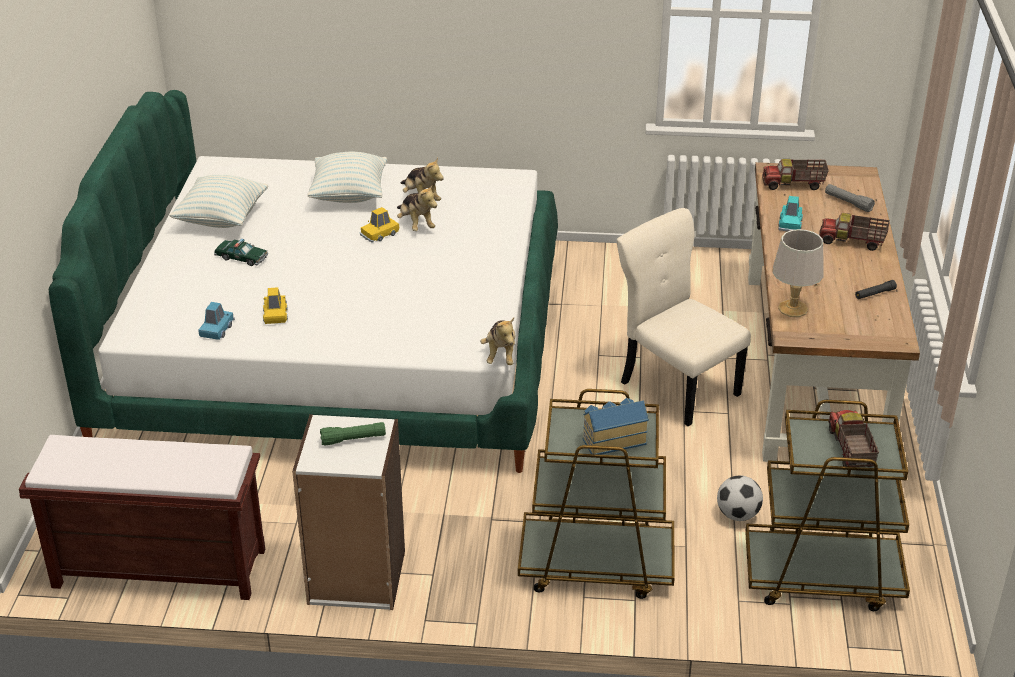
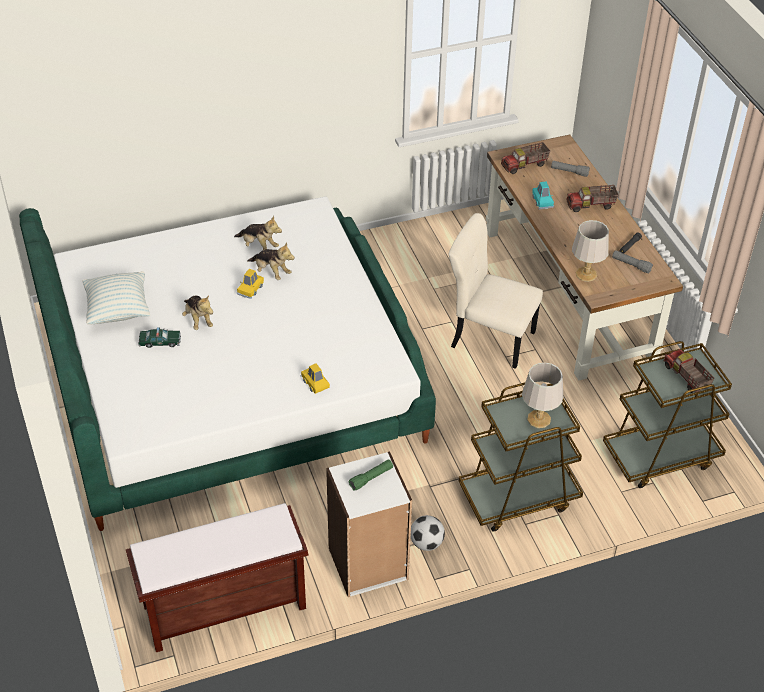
camera: 25 degrees left, 10 degrees up
(217, 330) = (188, 412): blue toy car -> none
(275, 315) = (222, 385): yellow toy car -> yellow toy car (315, 383)
(349, 195) = (202, 259): pillow -> none
(500, 355) = (407, 369): plush toy -> plush toy (198, 320)
(612, 439) = (538, 419): toy house -> grey table lamp
(737, 515) = (585, 427): football -> football (426, 543)
(862, 314) = (631, 265): none -> grey flashlight

